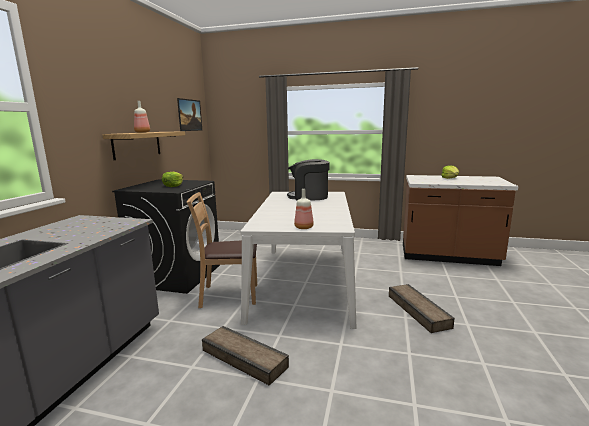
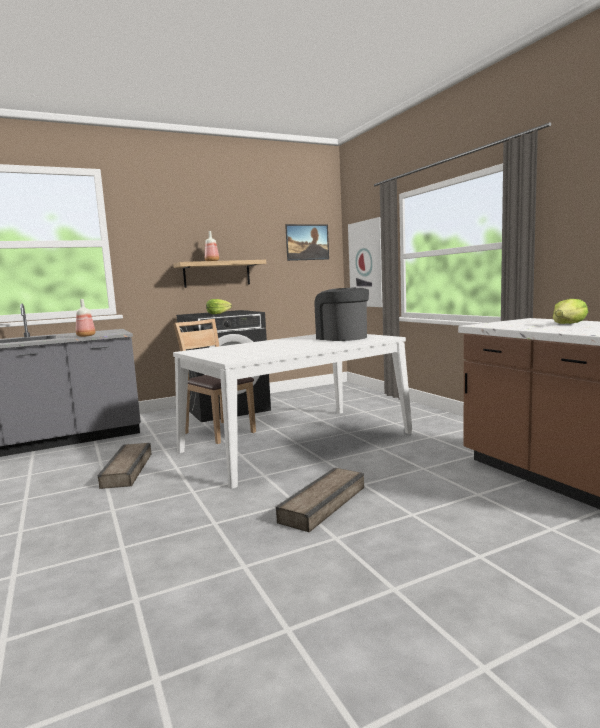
camera: 50 degrees right, 5 degrees down
(242, 136) = (367, 264): none -> picture
(304, 227) = (212, 356): bottle -> bottle (86, 336)

